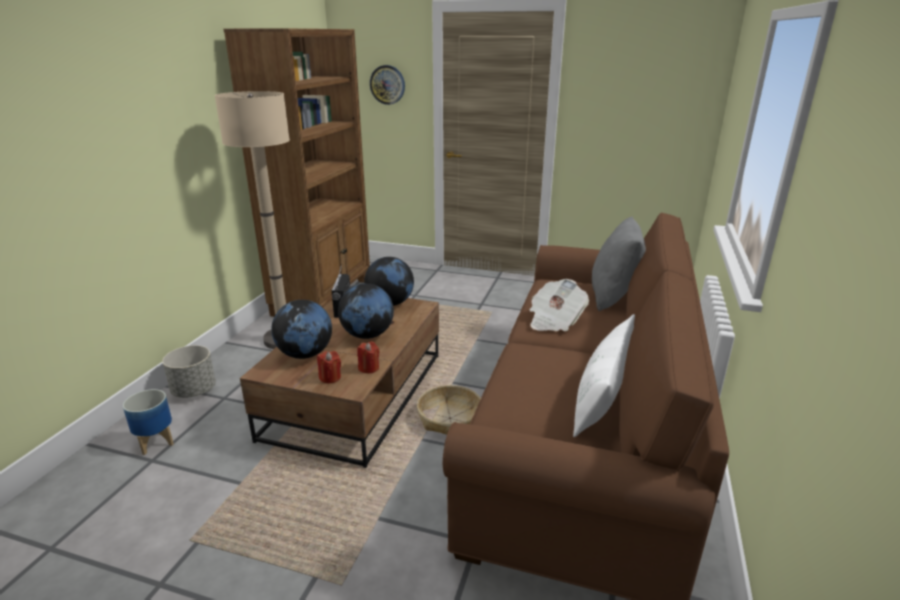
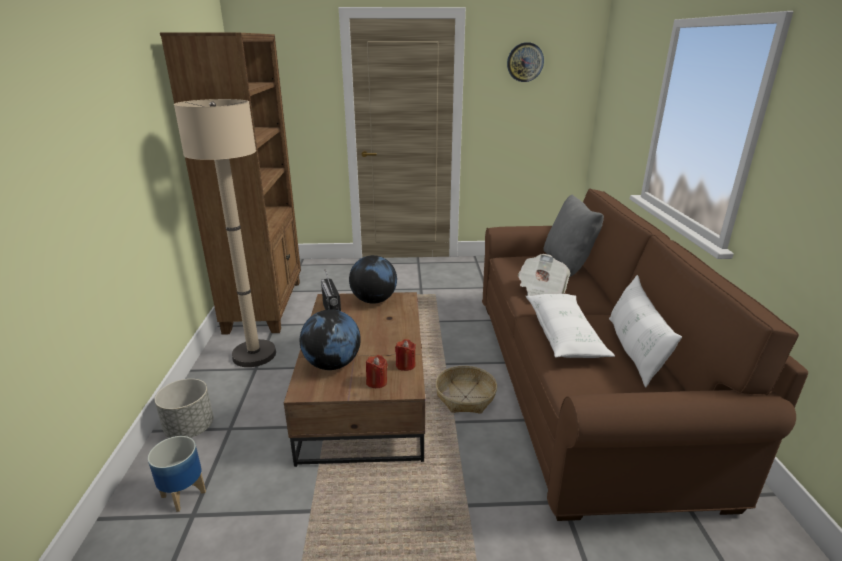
camera: 20 degrees left, 0 degrees up
(367, 335) = (377, 334): globe -> none
(387, 84) = (296, 89): wall clock -> wall clock (525, 62)
(536, 368) = (564, 335): none -> white pillow

